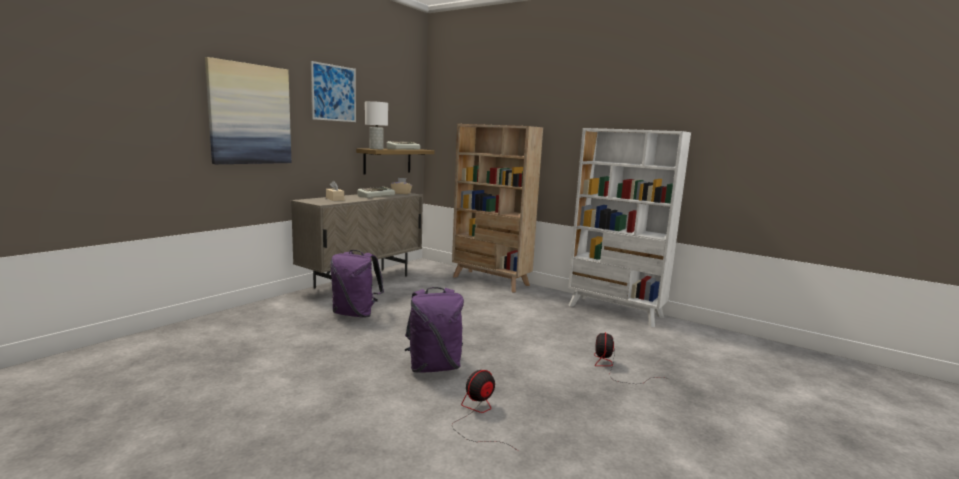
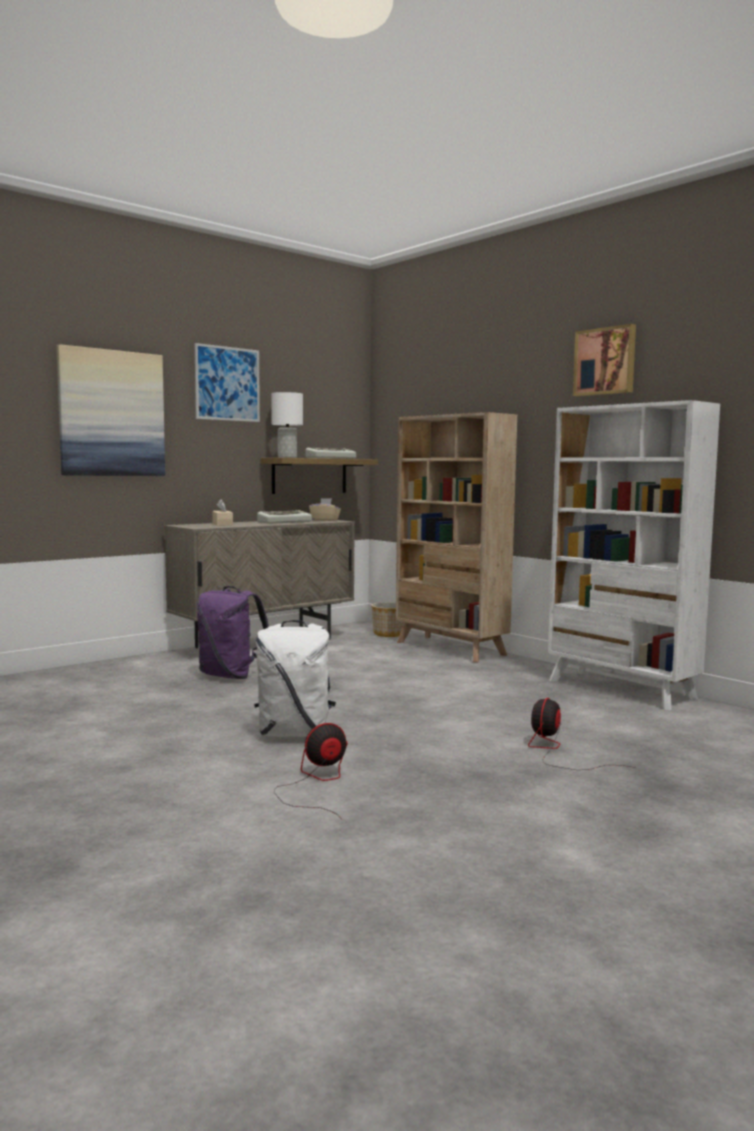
camera: 15 degrees right, 5 degrees down
(434, 367) = (295, 733): purple backpack -> white backpack
(443, 270) = (389, 634): none -> planter
(608, 97) = (605, 361): none -> picture

